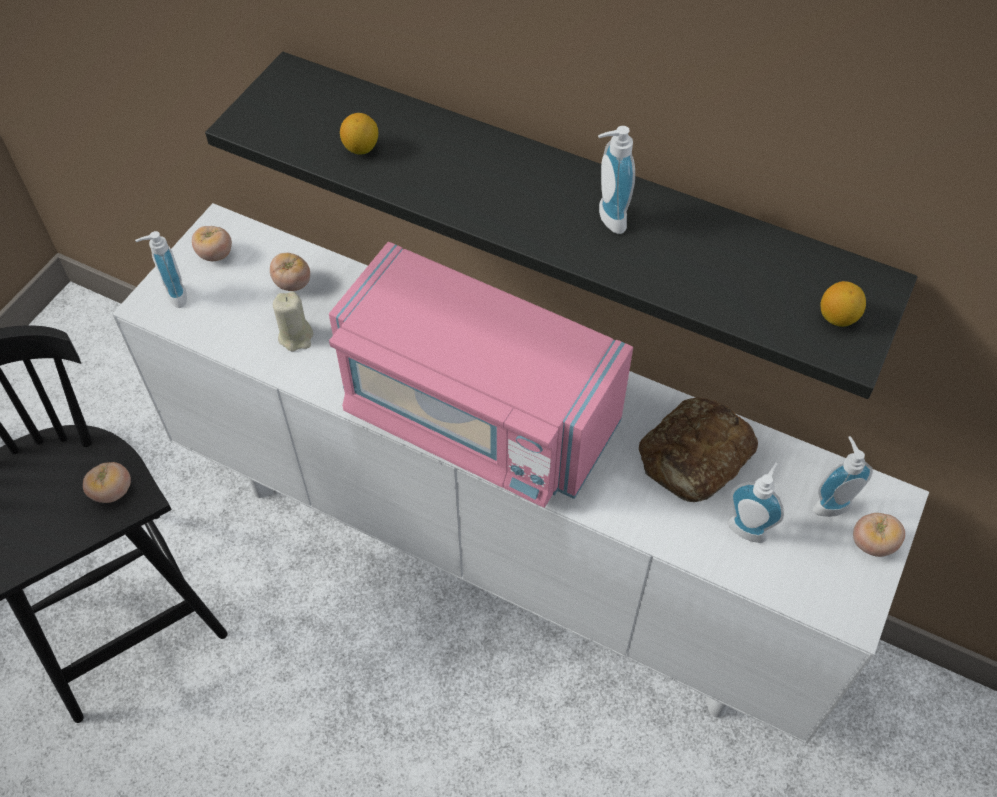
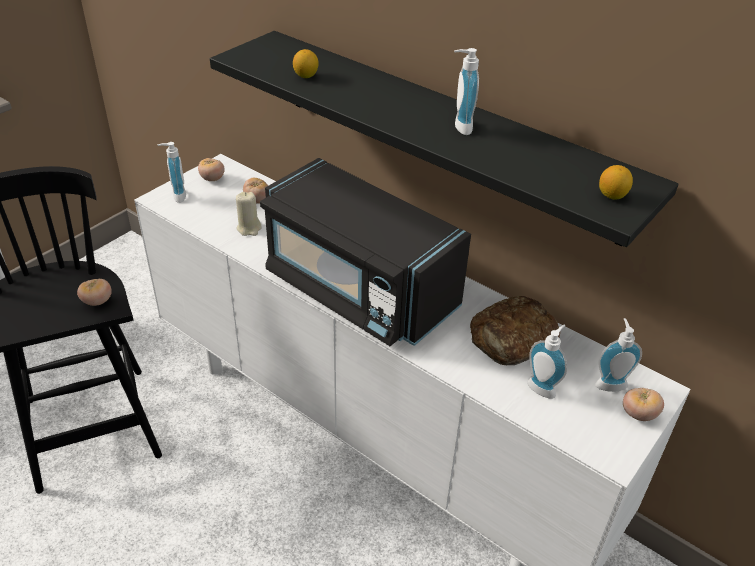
camera: 10 degrees right, 15 degrees down
(476, 416) = (358, 289): pink microwave -> black microwave

